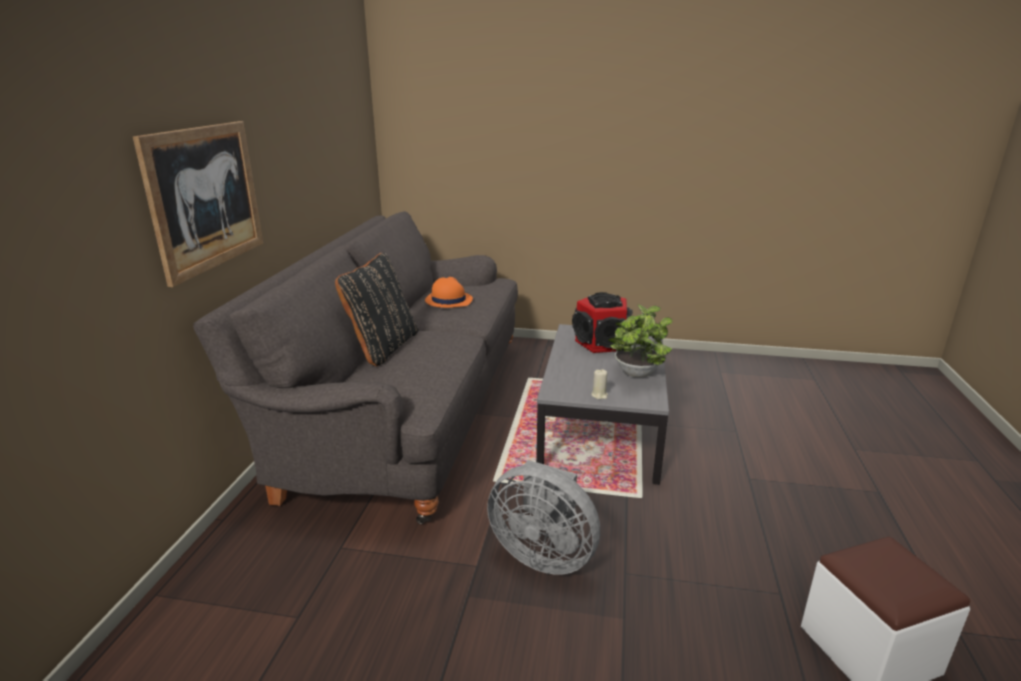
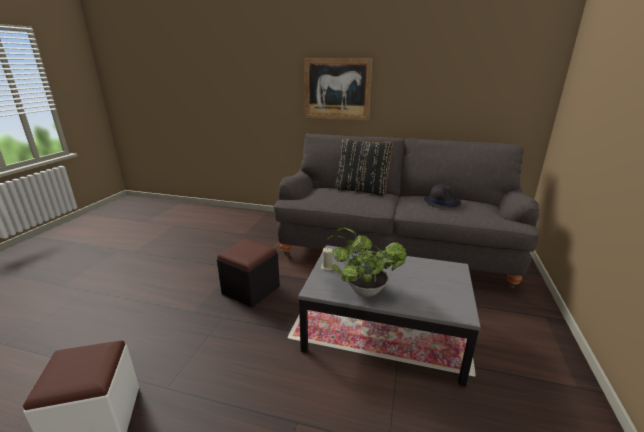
camera: 95 degrees right, 0 degrees up
(448, 300) = (442, 201): orange hat -> black hat
(543, 554) = (251, 290): grey fan -> black ottoman
(602, 343) = (428, 280): speaker -> none

